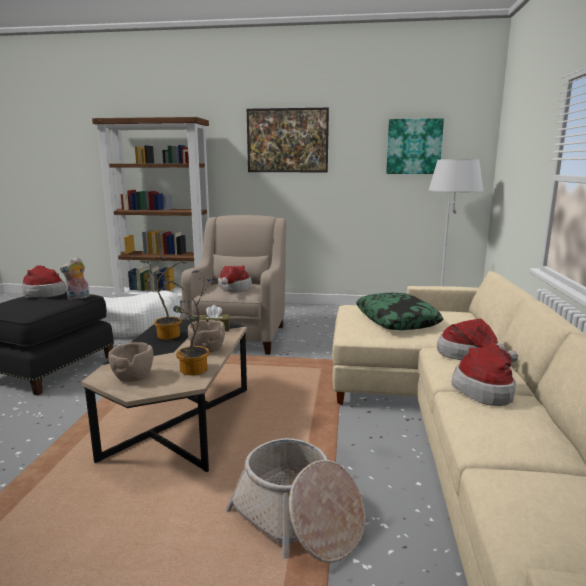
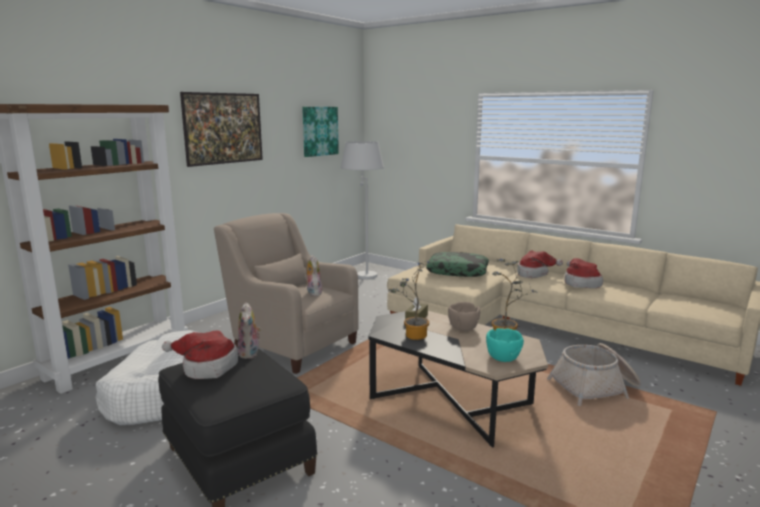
camera: 60 degrees left, 0 degrees up
(133, 376) = (502, 357): brown bowl -> turquoise bowl
(233, 289) = (313, 293): hat -> plush toy

